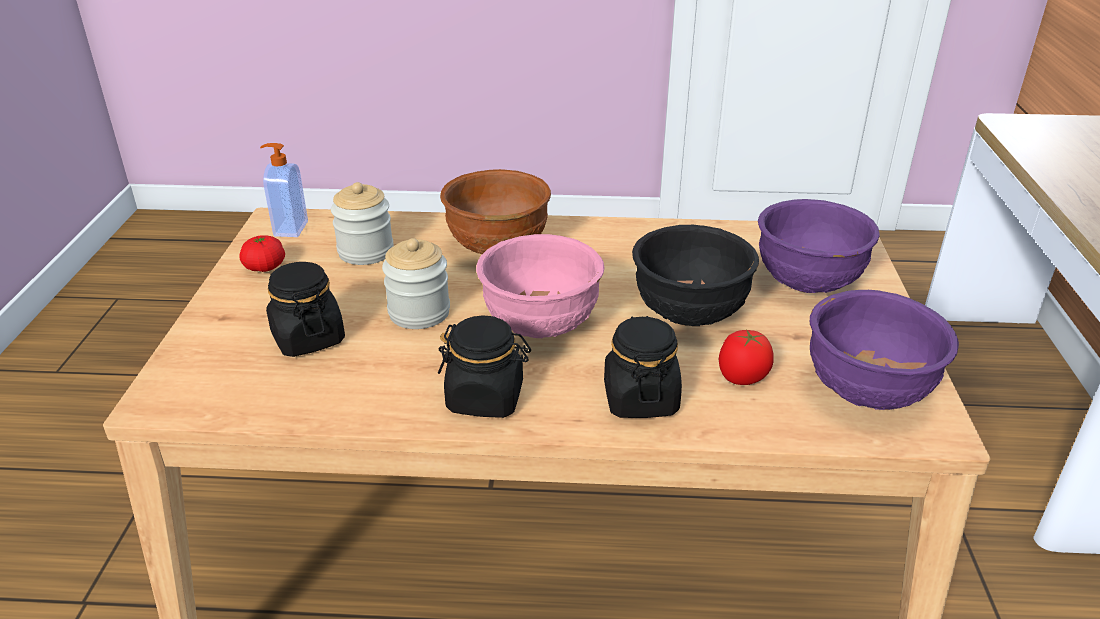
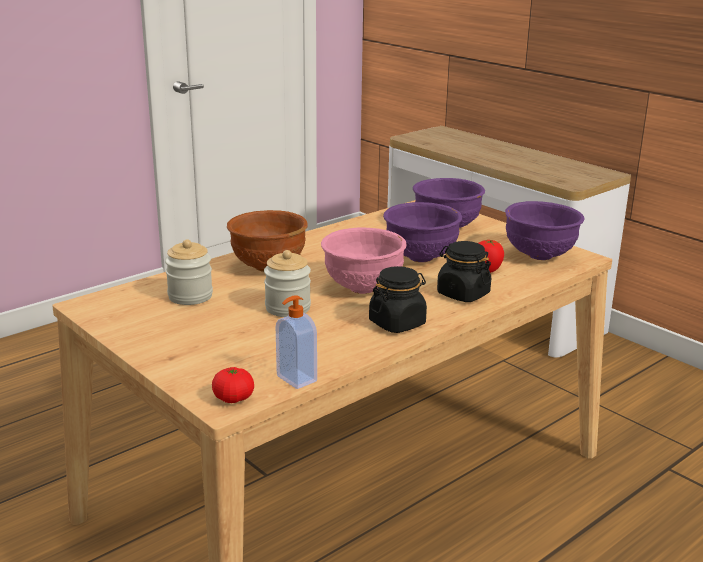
camera: 45 degrees left, 10 degrees down
(265, 267) = (139, 327): tomato -> tomato (233, 398)
(289, 229) = (108, 305): soap dispenser -> soap dispenser (295, 379)
(308, 338) = (249, 343): black jar -> none
(688, 314) = (420, 257): black bowl -> purple bowl

